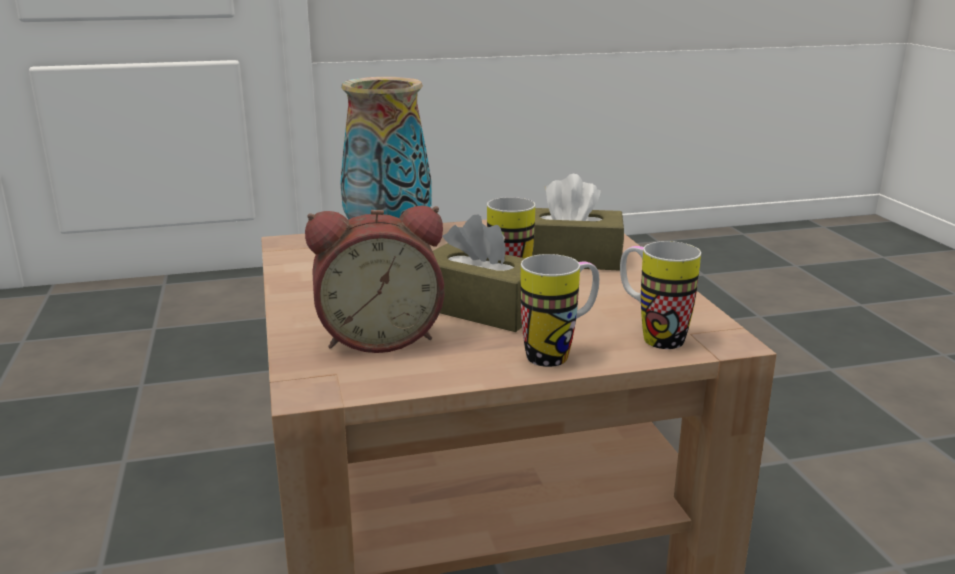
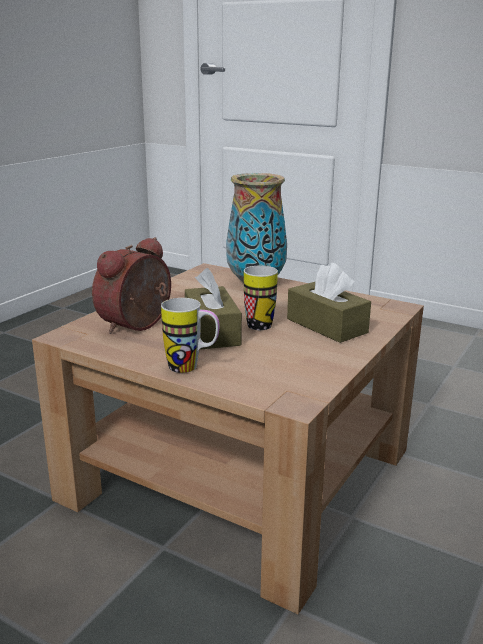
camera: 45 degrees right, 0 degrees up
(379, 337) = (138, 326): alarm clock -> alarm clock turned 90 degrees clockwise
(651, 336) = (260, 382): mug -> none

